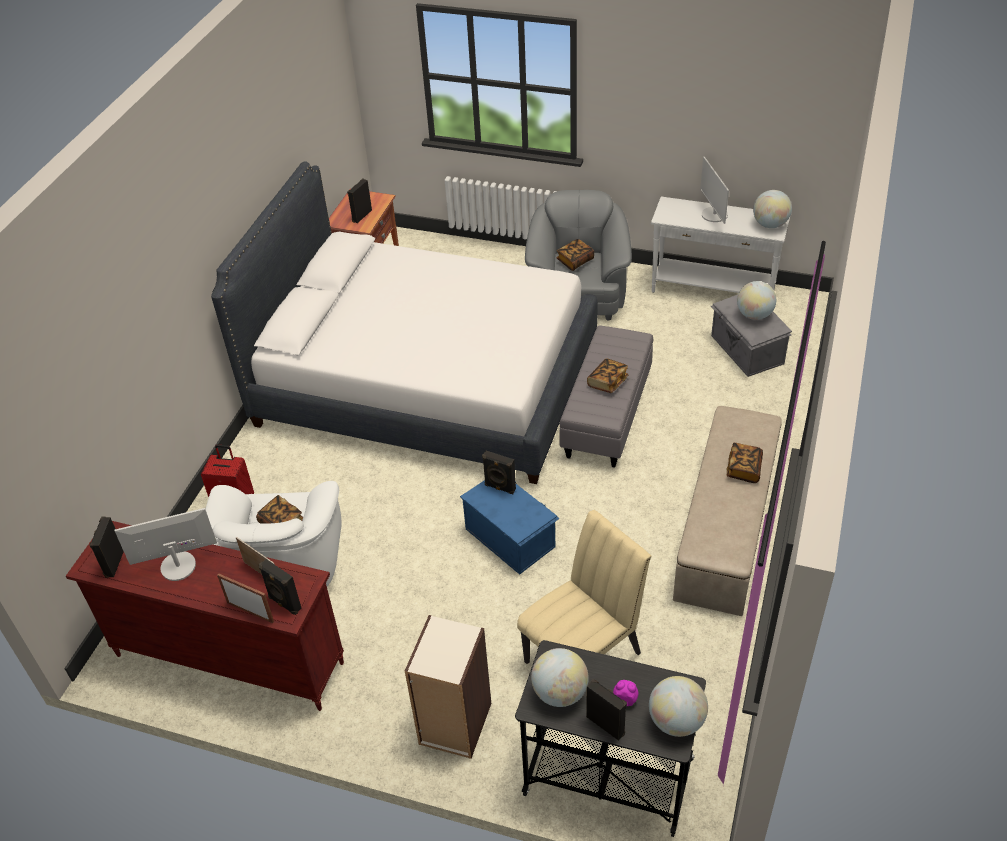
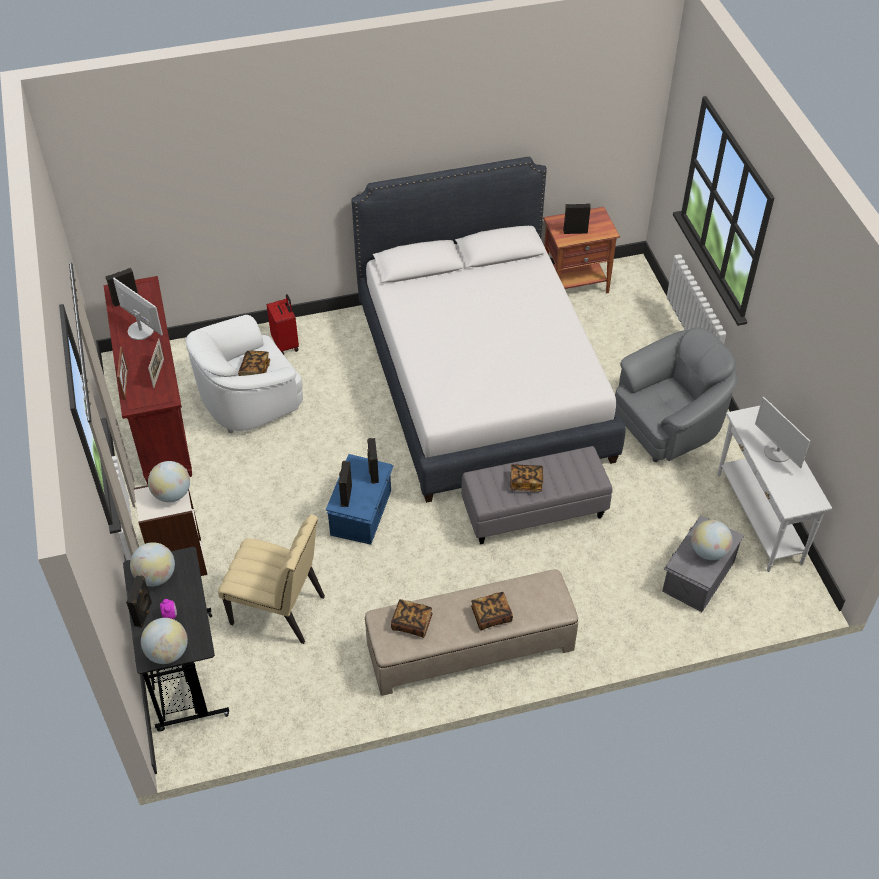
camera: 55 degrees right, 5 degrees up
(284, 603) = (141, 397): black speaker -> black speaker (345, 496)
(575, 261) = (670, 394): book -> book (412, 623)
(714, 215) = (777, 452): monitor -> monitor turned 75 degrees counterclockwise
(770, 224) = (800, 498): globe -> globe (172, 494)

